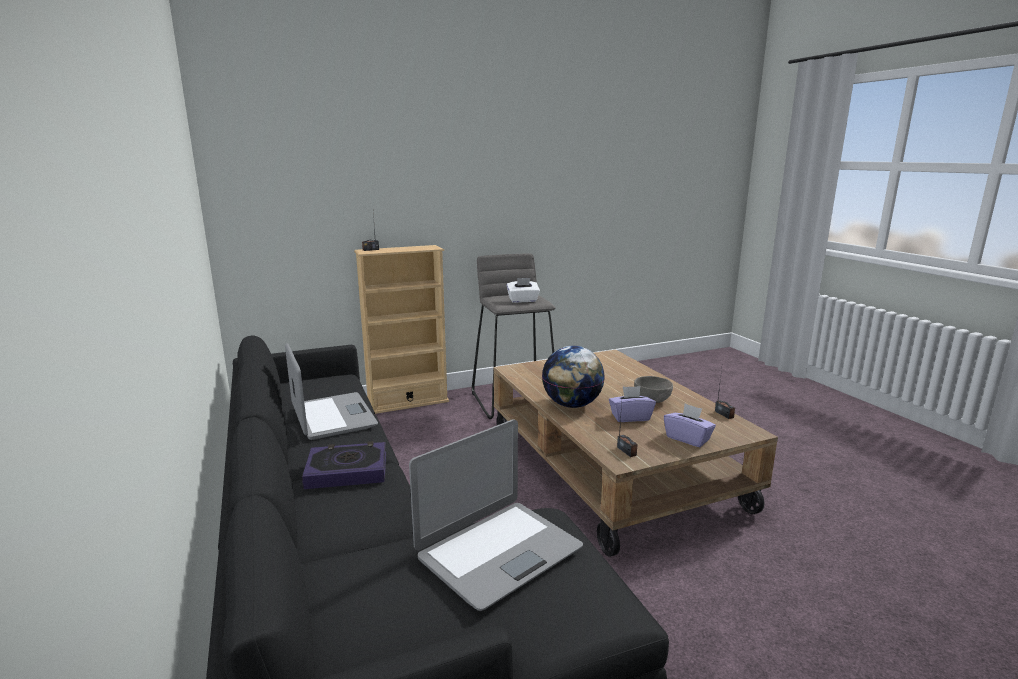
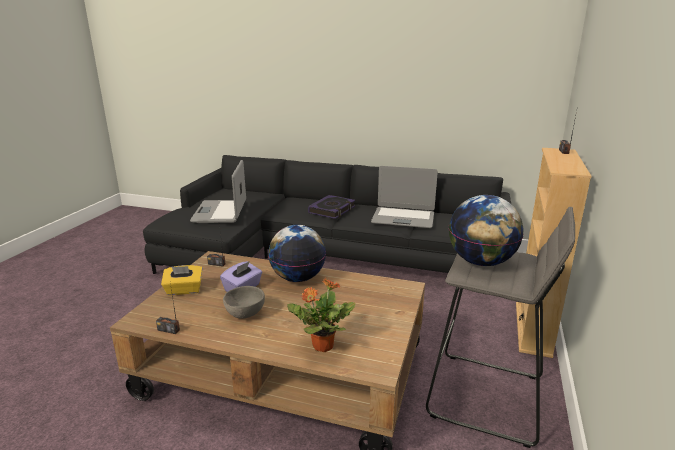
camera: 130 degrees right, 5 degrees up
(523, 300) = (481, 262): white tissue box -> globe
(625, 370) = (322, 346): none -> potted plant
(688, 438) = (184, 290): purple tissue box -> yellow tissue box

